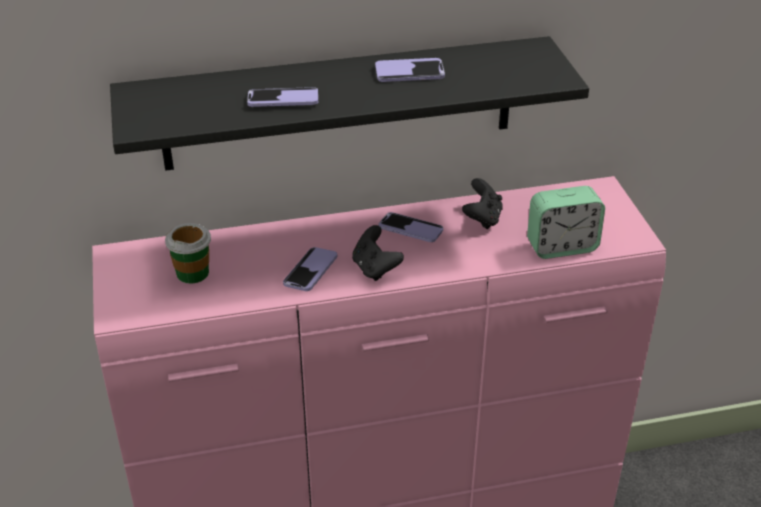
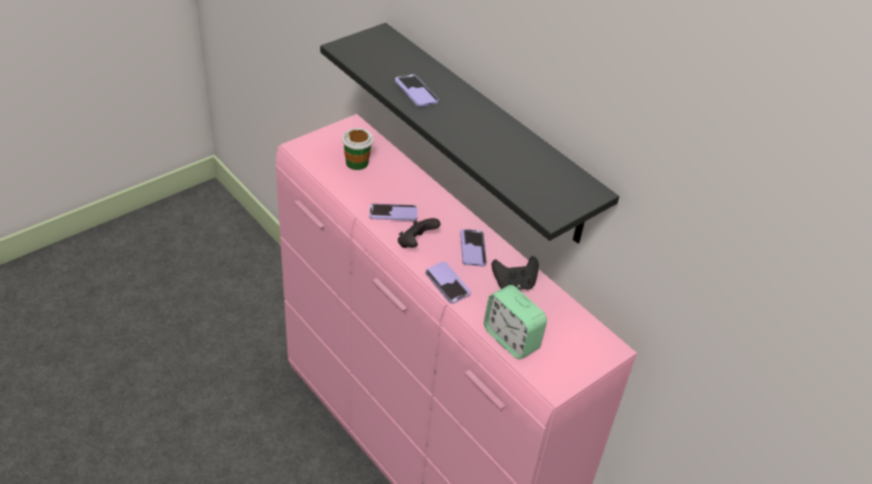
camera: 60 degrees right, 5 degrees up
(409, 72) = (497, 137): phone -> phone (447, 284)

